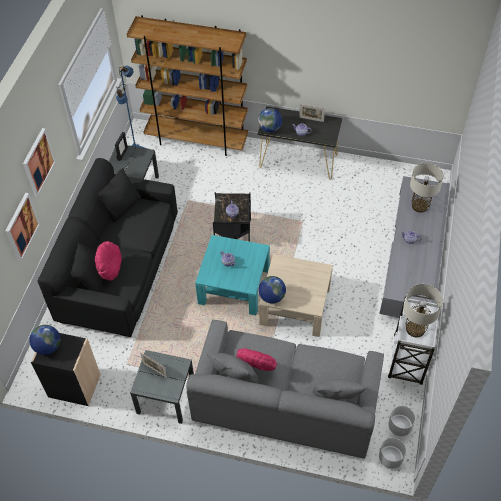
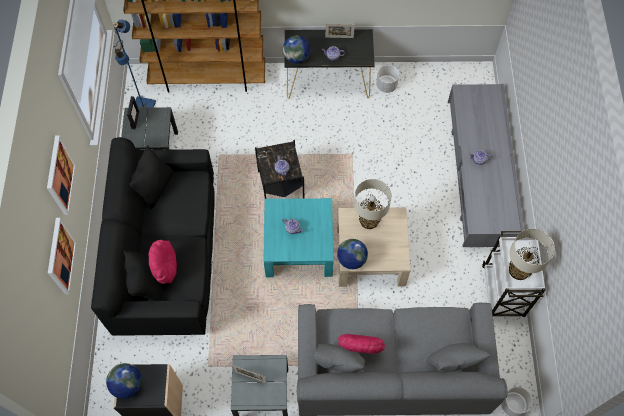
camera: 15 degrees left, 10 degrees up
(400, 426) = (513, 368): white planter -> white planter (386, 85)
(419, 206) = (479, 117): table lamp -> table lamp (369, 220)

